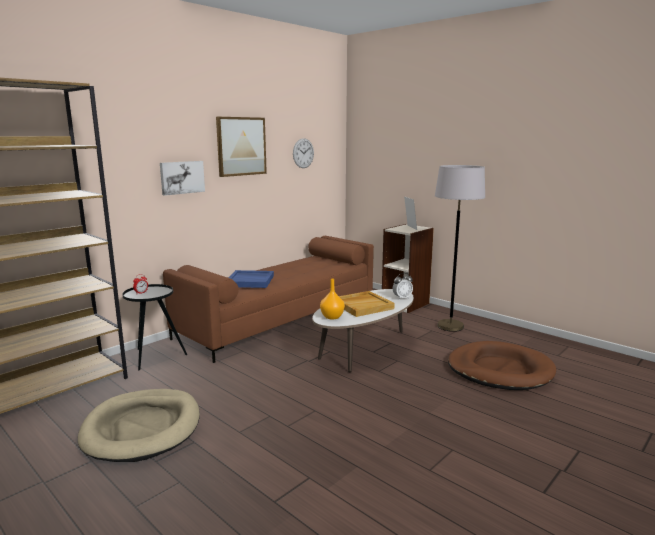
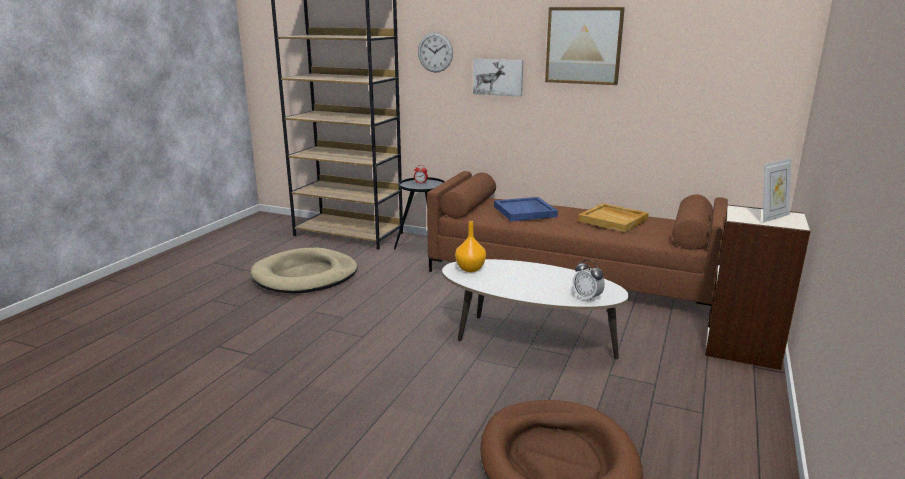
camera: 70 degrees right, 5 degrees up
(303, 153) = (701, 61): wall clock -> wall clock (435, 52)
(363, 305) = (527, 279): beige tray -> beige tray (613, 220)
(450, 326) = (695, 400): grey floor lamp -> none

